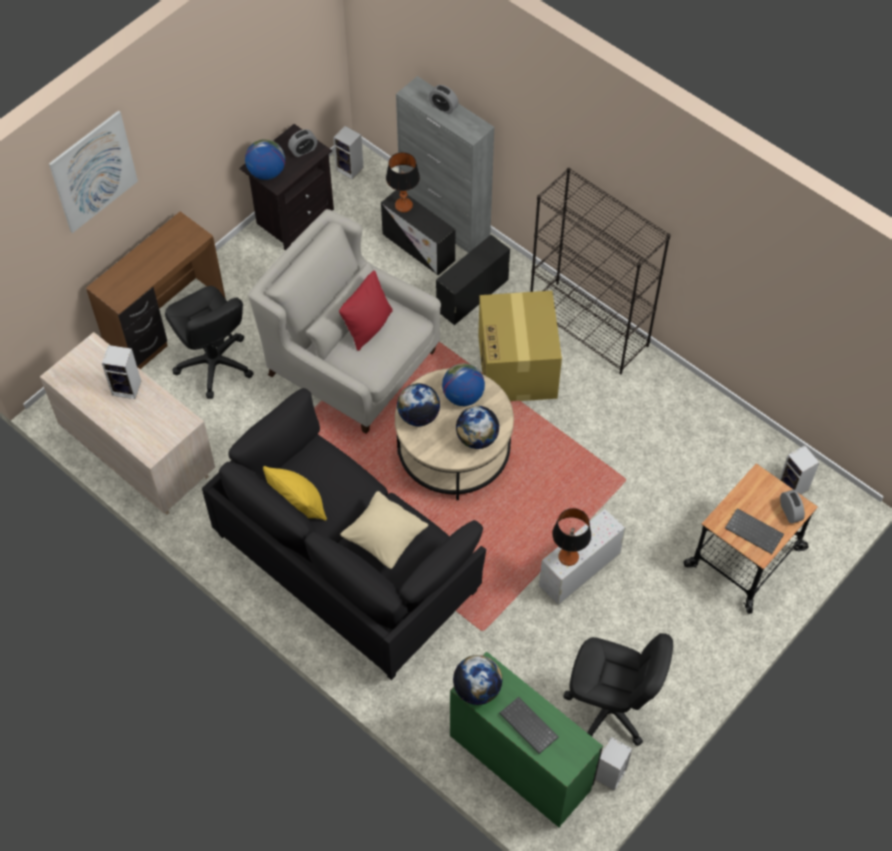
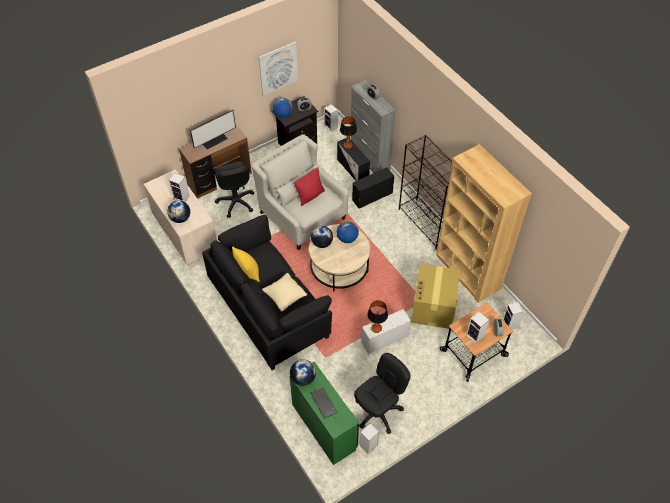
camera: 15 degrees right, 5 degrees down
(94, 171) = (189, 89): picture -> picture (278, 68)
(151, 256) = (214, 141): none -> monitor
(477, 438) = (347, 260): globe -> globe (180, 218)
(517, 368) = (384, 235): cardboard box -> cardboard box (433, 307)
(609, 709) = (378, 412): black office chair -> black office chair turned 75 degrees counterclockwise
(691, 405) = (468, 272): none -> brown bookcase
(755, 531) = (475, 336): keyboard -> speaker

